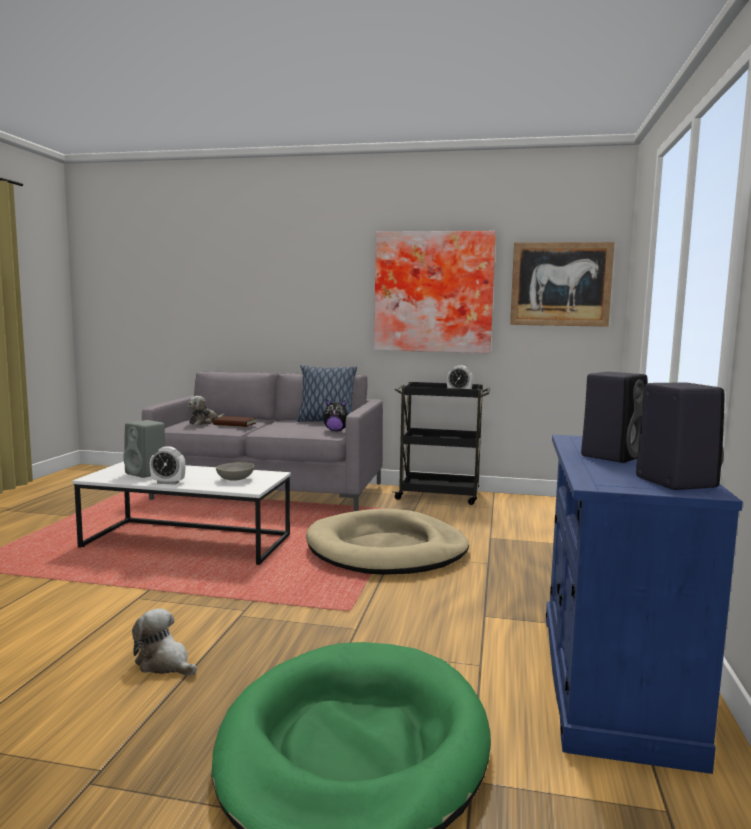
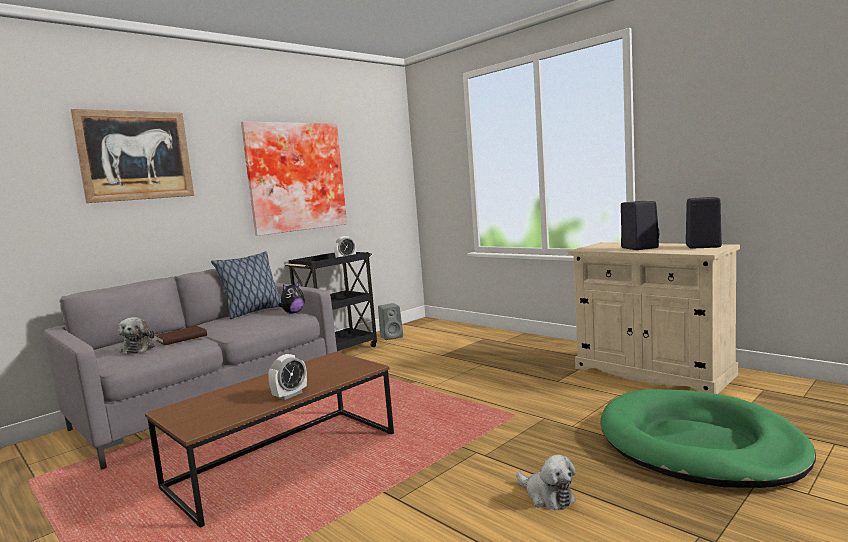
camera: 55 degrees left, 0 degrees up
(147, 473) = (232, 402): grey speaker -> grey speaker (392, 336)
(164, 663) = (547, 496): plush toy -> plush toy turned 105 degrees counterclockwise
(187, 542) = (284, 461): white coffee table -> brown coffee table
(235, 479) = (328, 370): grey bowl -> none
(387, 550) = (421, 386): beige dog bed -> none
(560, 284) = (378, 165): picture -> picture (136, 155)
(611, 681) = (652, 372): blue cabinet -> beige cabinet

